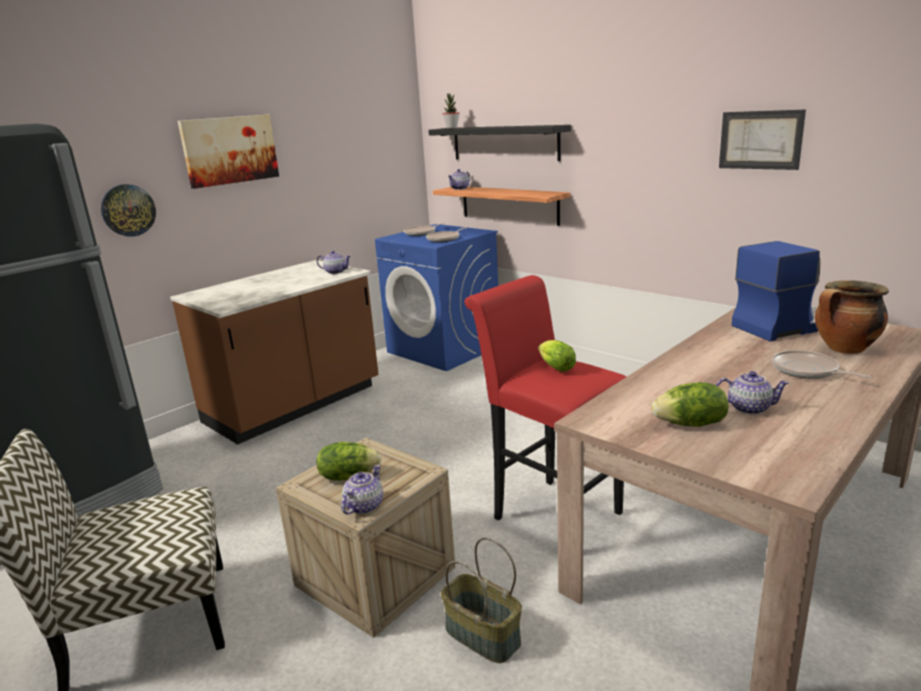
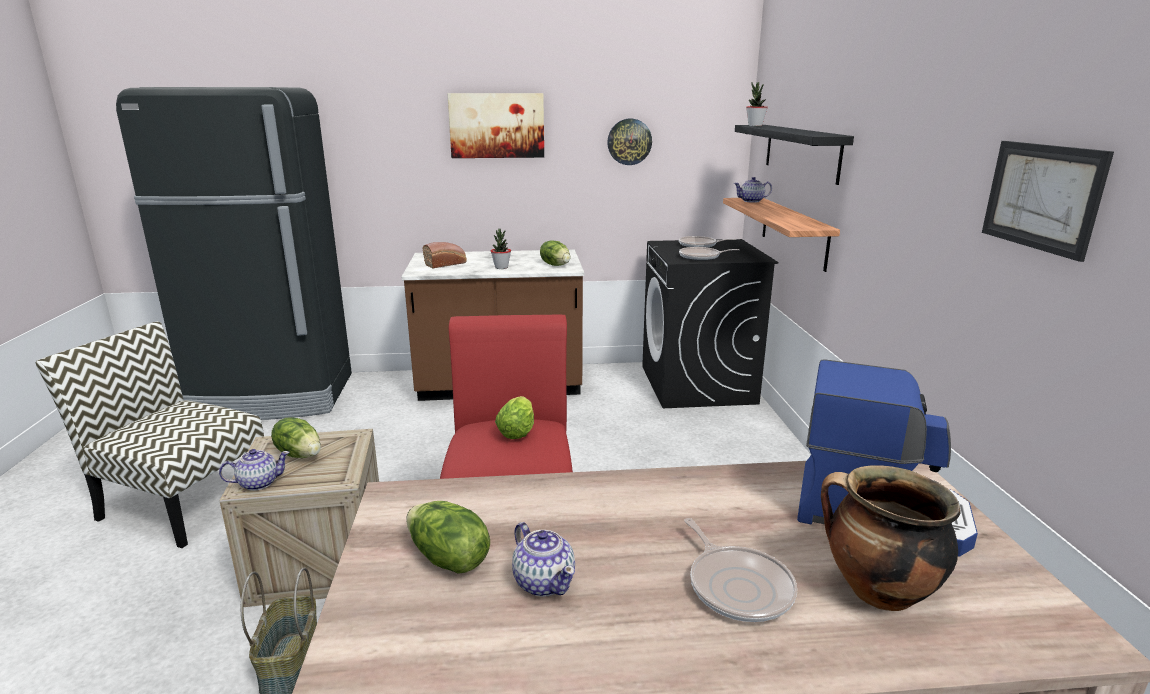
camera: 40 degrees right, 0 degrees up
(128, 210) = (391, 169): wall clock -> wall clock (629, 142)
(234, 295) = (446, 264): none -> bread
(294, 284) = (501, 267): none -> potted plant
(335, 272) = (556, 265): teapot -> lettuce
(444, 349) = (698, 385): blue washing machine -> black washing machine
(807, 371) = (737, 586): frying pan -> frying pan turned 150 degrees clockwise

